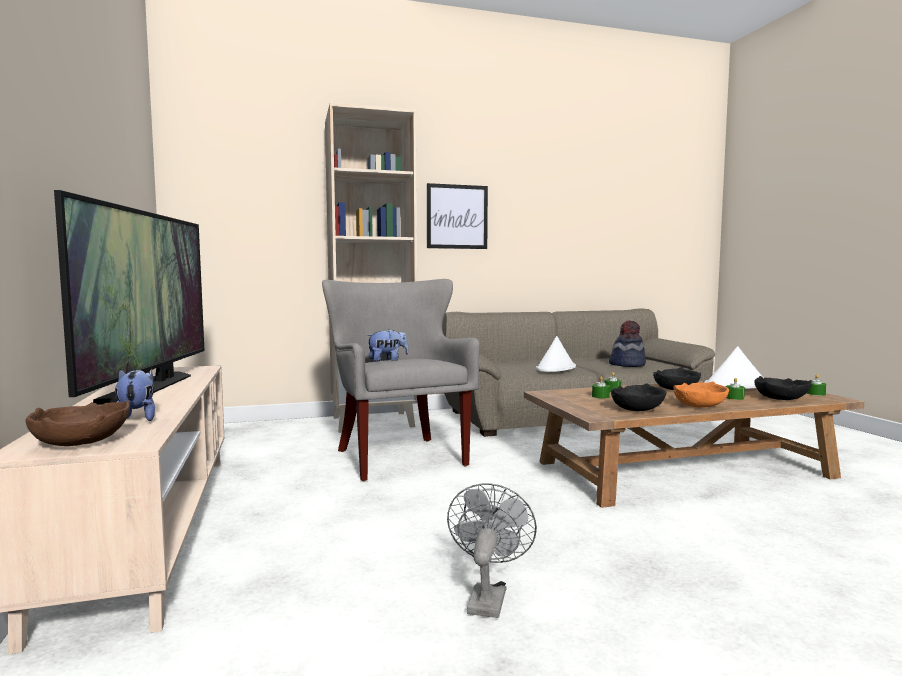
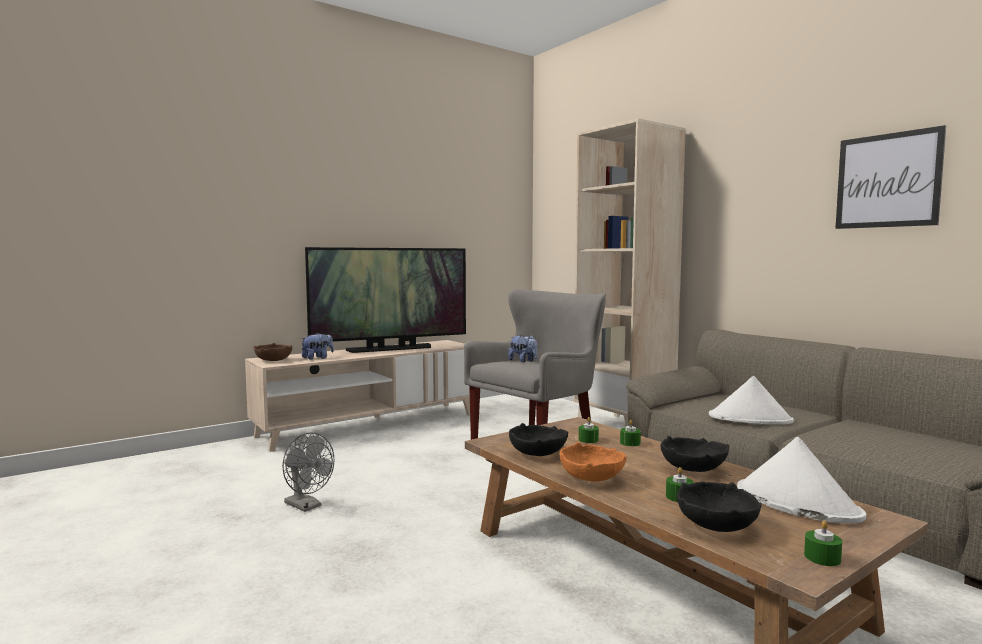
camera: 70 degrees right, 0 degrees up
(457, 217) = (741, 217): picture -> picture (887, 180)
(487, 597) = (307, 506): grey fan -> grey fan turned 45 degrees clockwise
(627, 364) = (875, 446): hat -> none

